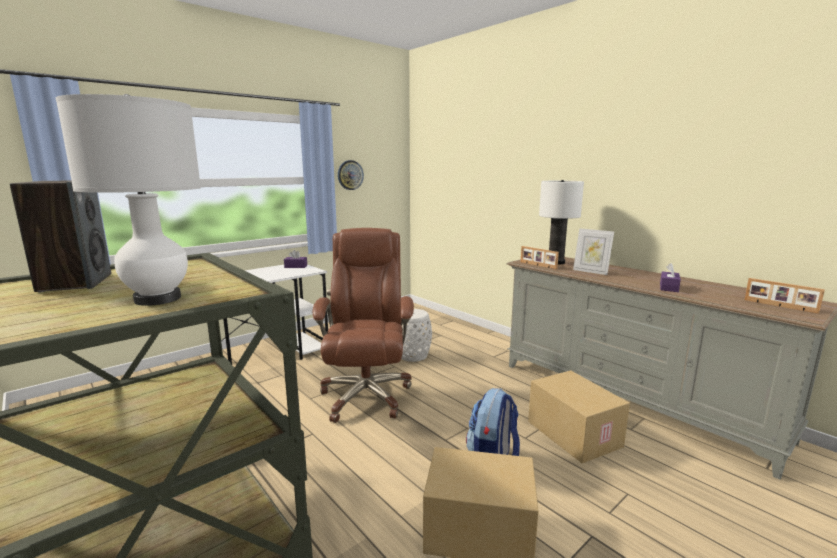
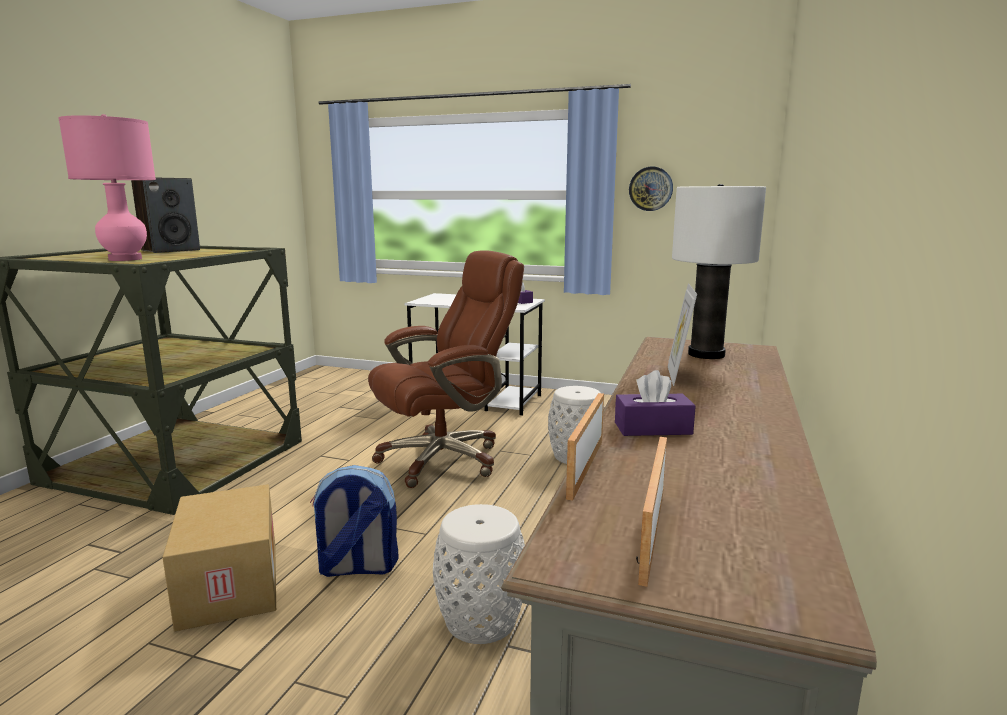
camera: 60 degrees right, 0 degrees up
(158, 299) = (125, 259): white table lamp -> pink table lamp
(537, 265) = (655, 349): picture frame -> picture frame (583, 468)
(572, 434) = (480, 620): cardboard box -> white stool

